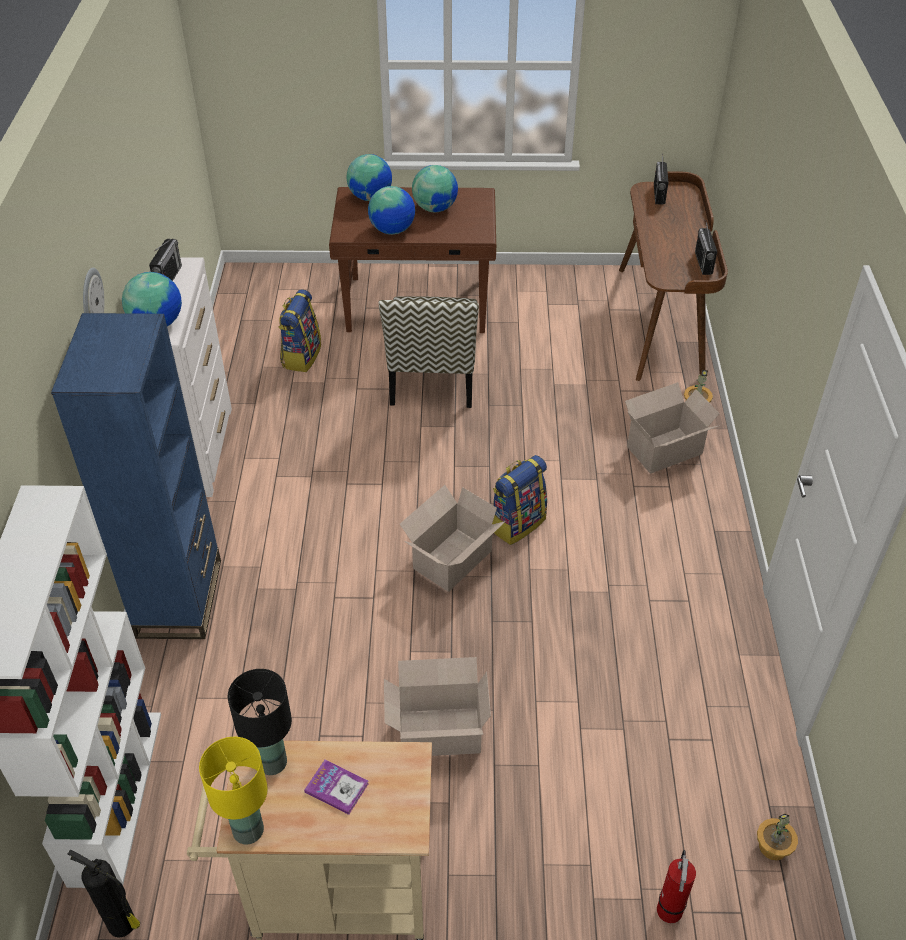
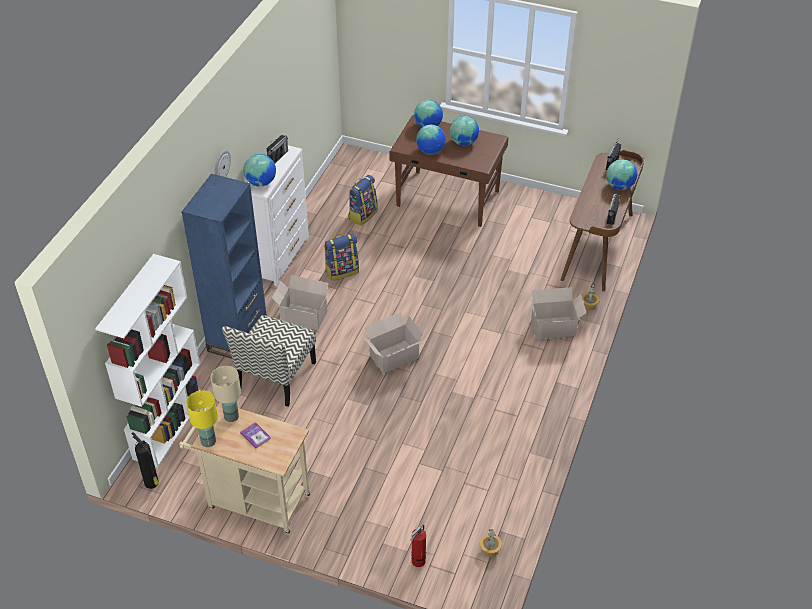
camera: 20 degrees right, 0 degrees up
(271, 763) = (231, 416): black table lamp -> beige table lamp
(433, 378) = (435, 248): chair -> chair (276, 377)
(437, 731) = (342, 442): cardboard box -> cardboard box (303, 316)
(517, 523) = (441, 346): backpack -> backpack (342, 271)
(688, 221) = (619, 186): none -> globe

